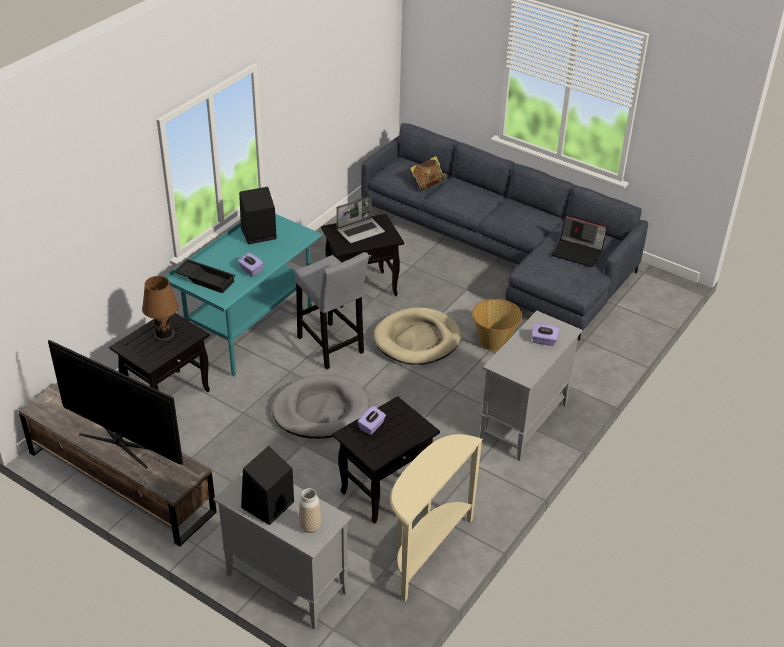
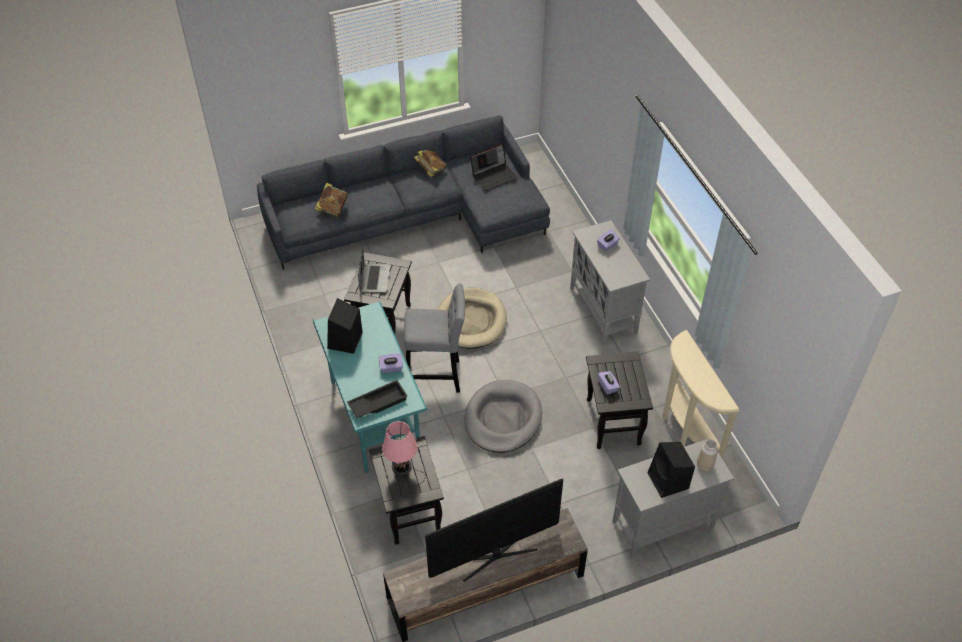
camera: 55 degrees left, 10 degrees up
(163, 336) = (403, 468): brown table lamp -> pink table lamp
(494, 341) = (509, 279): basket -> none
(538, 214) = (430, 170): none -> book

